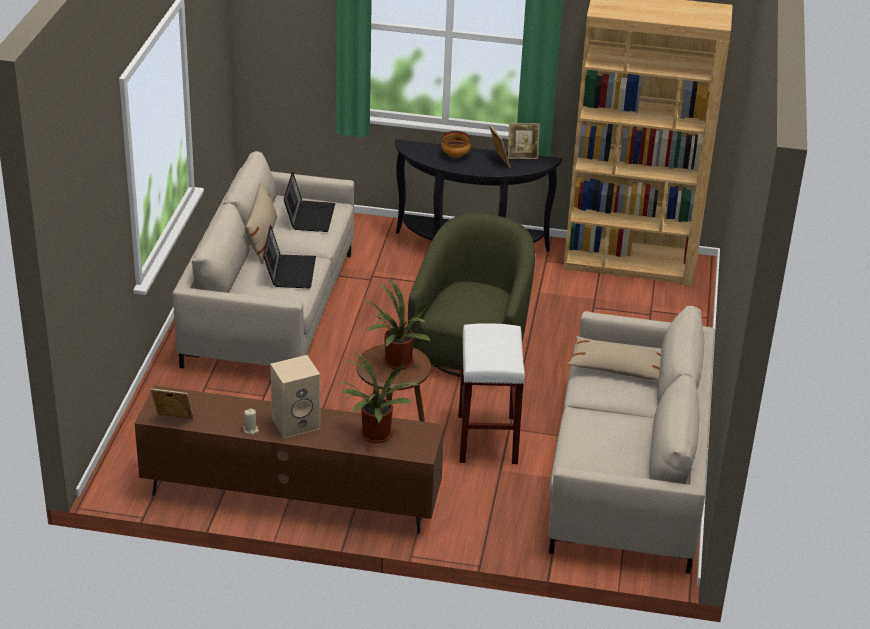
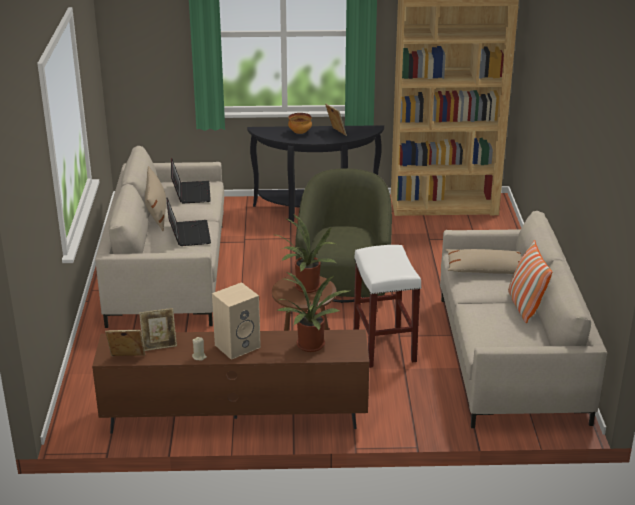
camera: 10 degrees left, 5 degrees down
(522, 156) = (353, 127): picture frame -> picture frame (159, 345)
(642, 422) = (524, 306): none -> pillow

